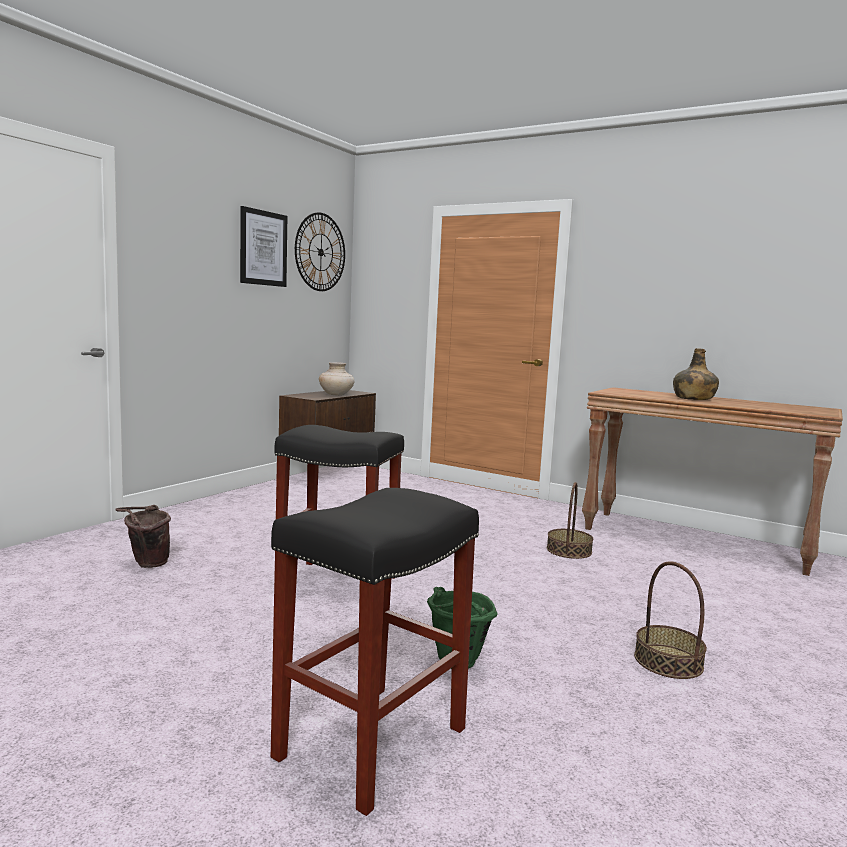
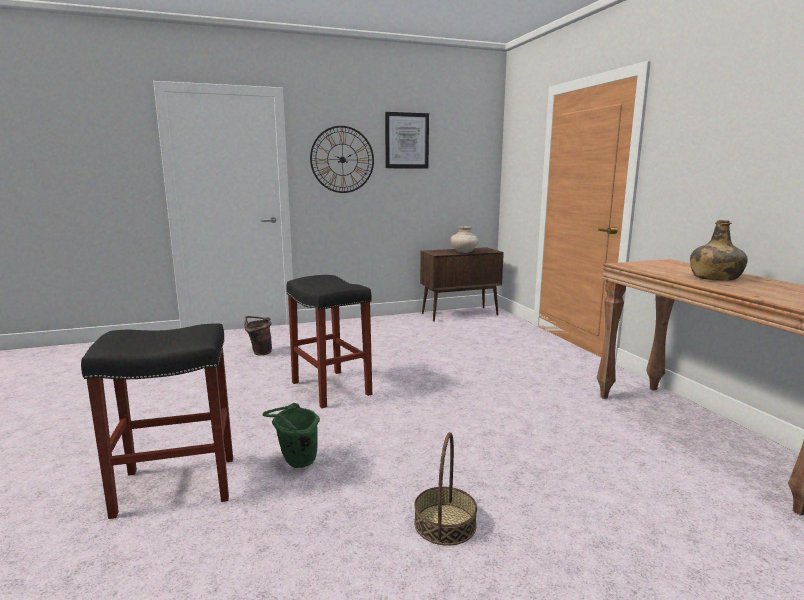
camera: 40 degrees right, 5 degrees up
(320, 252) = (465, 138): wall clock -> wall clock (342, 159)
(568, 550) = (544, 411): basket -> none

